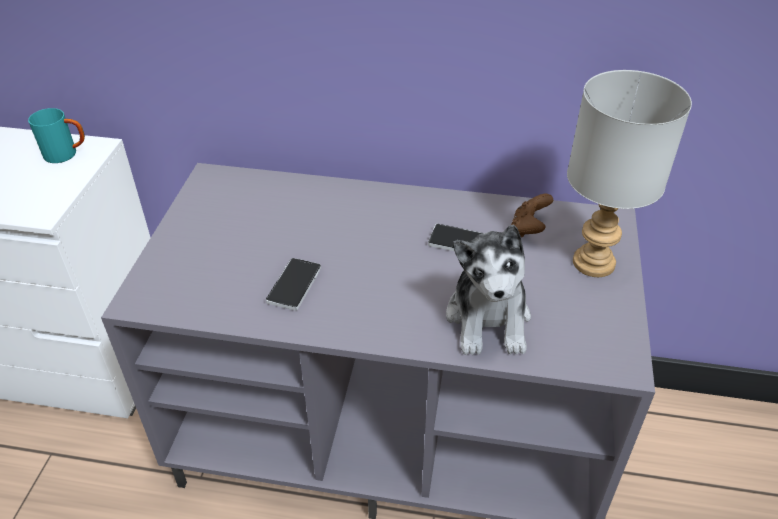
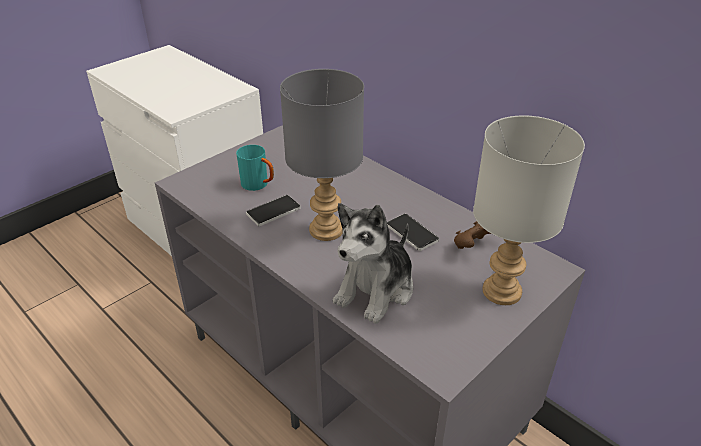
camera: 35 degrees right, 5 degrees down
(67, 154) = (221, 87): turquoise mug -> turquoise mug (259, 185)
(372, 279) = (325, 229): none -> grey table lamp

